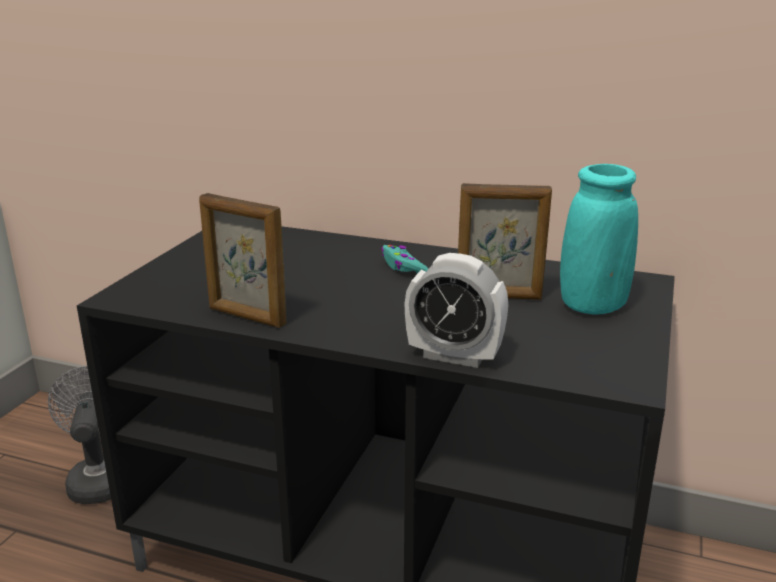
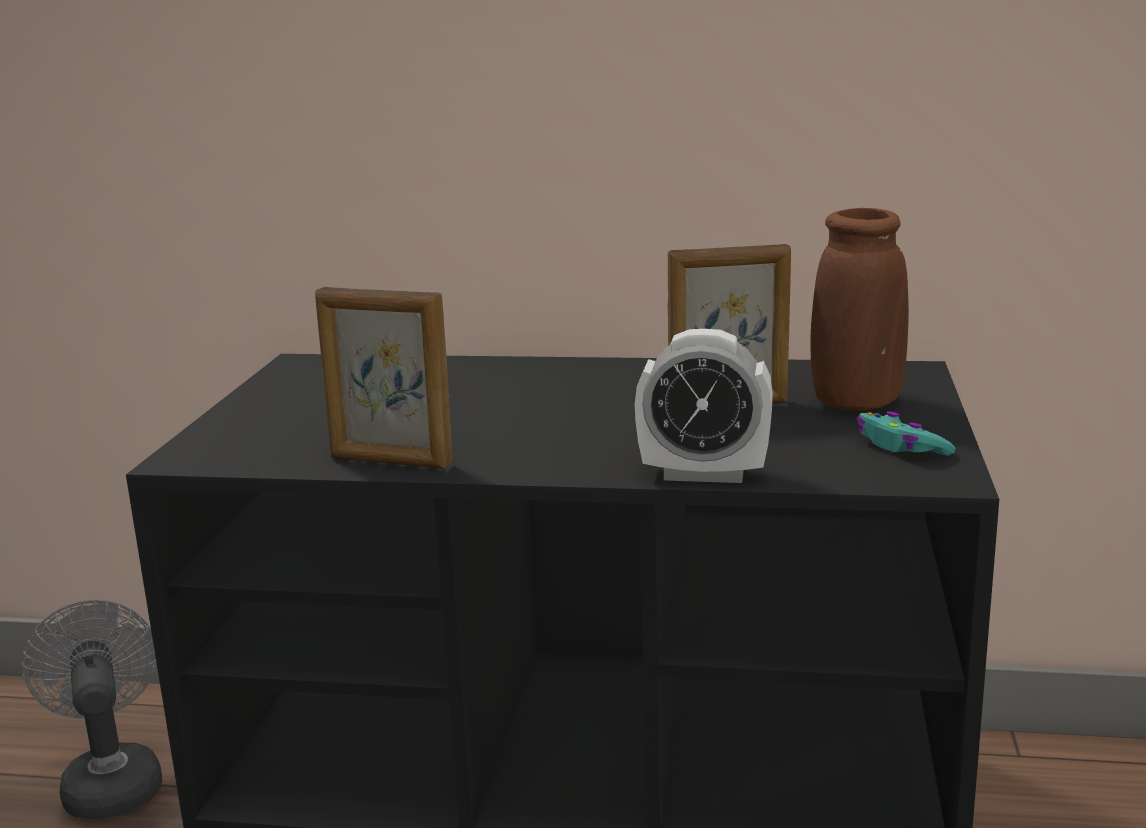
camera: 10 degrees left, 5 degrees down
(403, 267) = (580, 385): turquoise game controller -> turquoise game controller (901, 447)
(593, 306) = (857, 403): turquoise vase -> brown vase

